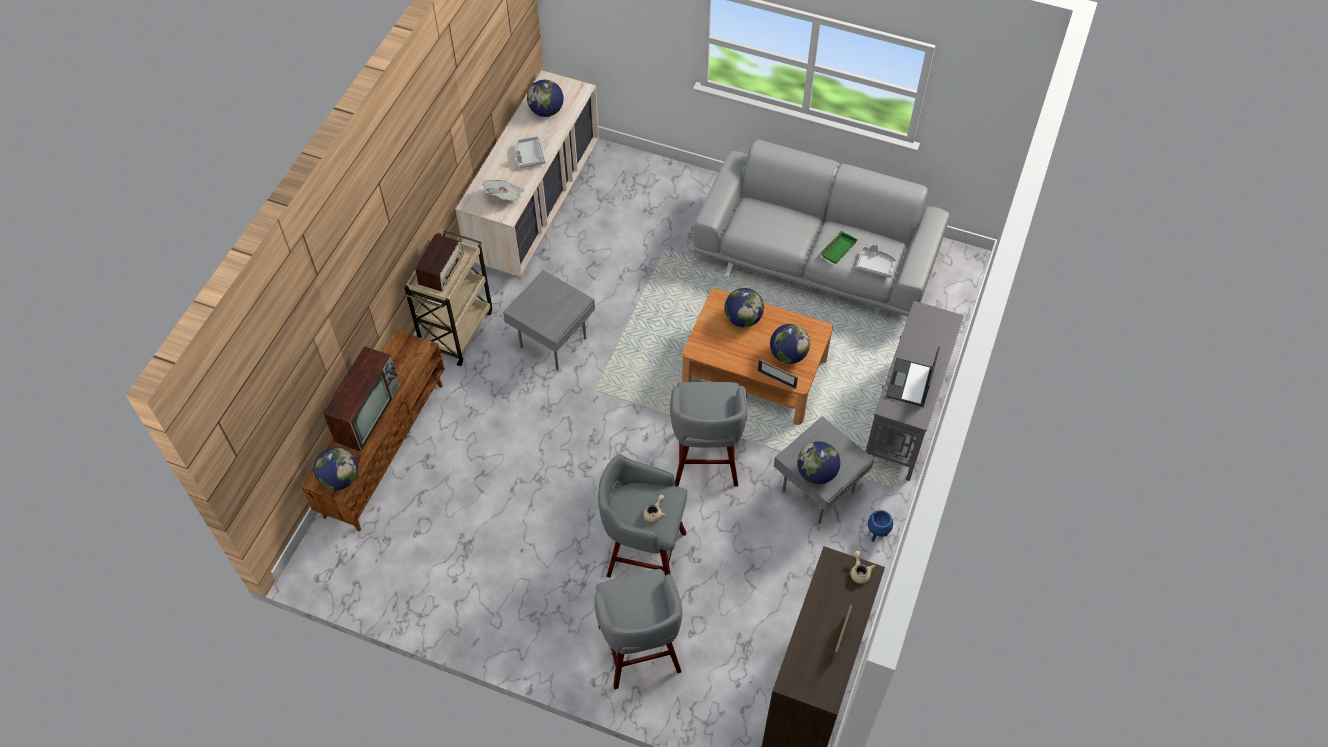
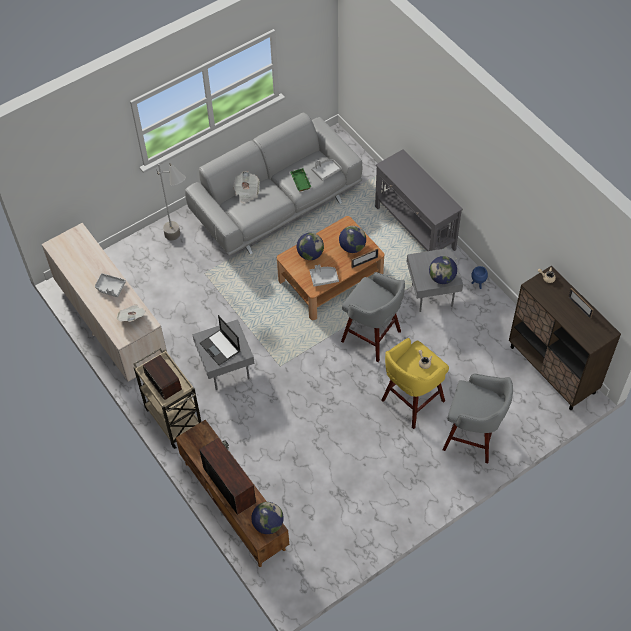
camera: 55 degrees left, 0 degrees up
(546, 111) = (80, 259): globe -> none
(643, 553) = (411, 402): grey stool -> yellow stool
(689, 203) = (180, 242): none -> grey floor lamp
(720, 350) = (323, 278): none -> grey tray
(778, 208) = (246, 192): none -> newspaper
(909, 383) = (428, 198): laptop -> laptop (220, 347)

